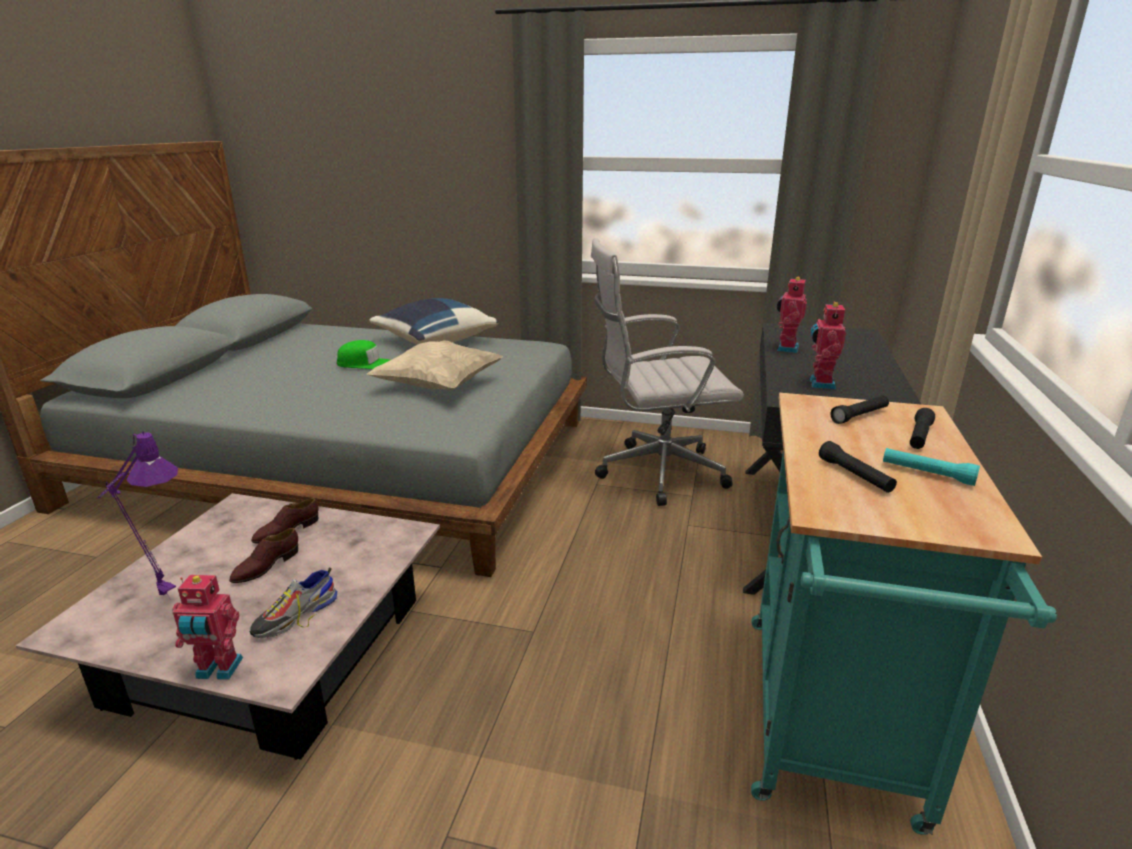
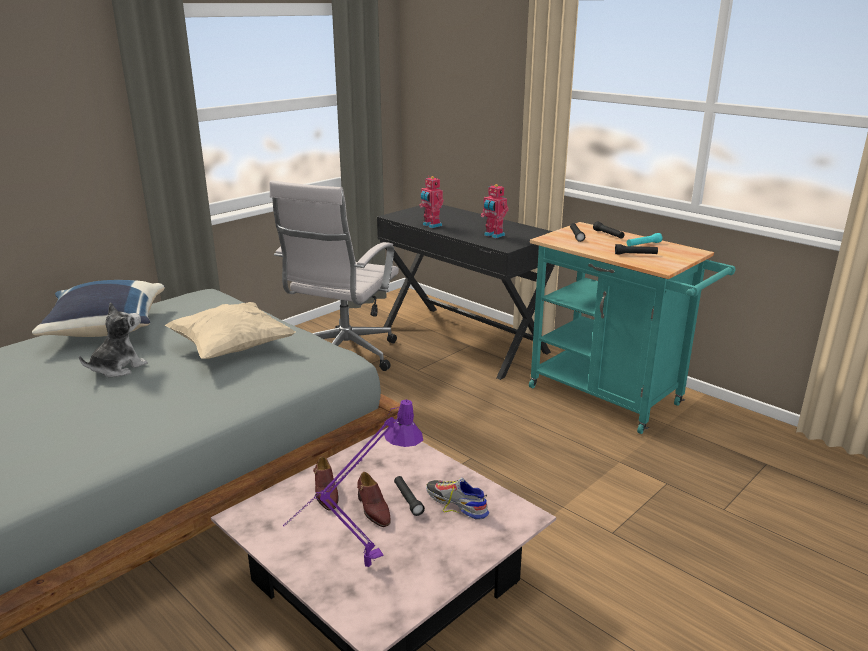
camera: 60 degrees left, 0 degrees up
(218, 670) = (494, 543): toy robot -> none
(291, 581) = (408, 500): none -> black flashlight
(295, 616) = (456, 503): shoe -> shoe turned 150 degrees clockwise
(365, 364) = (118, 368): green cap -> plush toy

